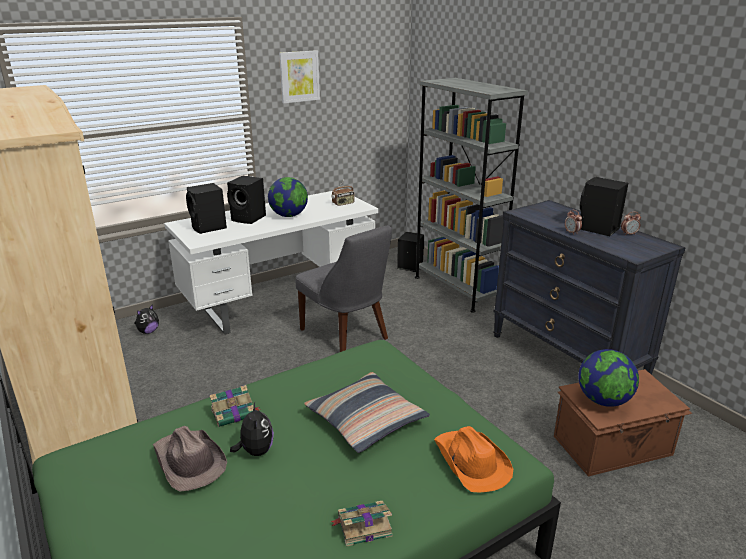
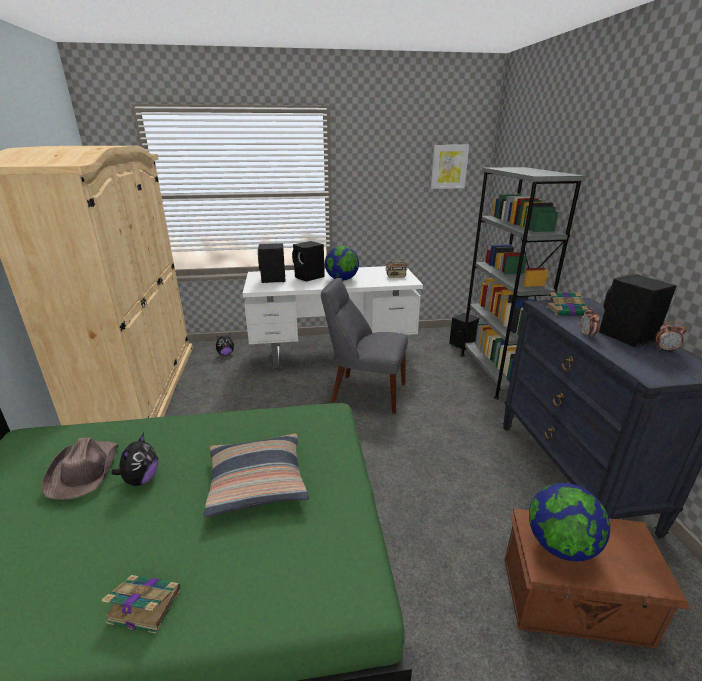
camera: 25 degrees right, 0 degrees up
(234, 413) = (162, 437): book -> book (566, 311)
(299, 76) = (379, 161): picture -> picture (449, 167)
(346, 335) = (365, 392): grey chair -> grey chair turned 120 degrees clockwise
(471, 462) = (313, 573): orange hat -> none

